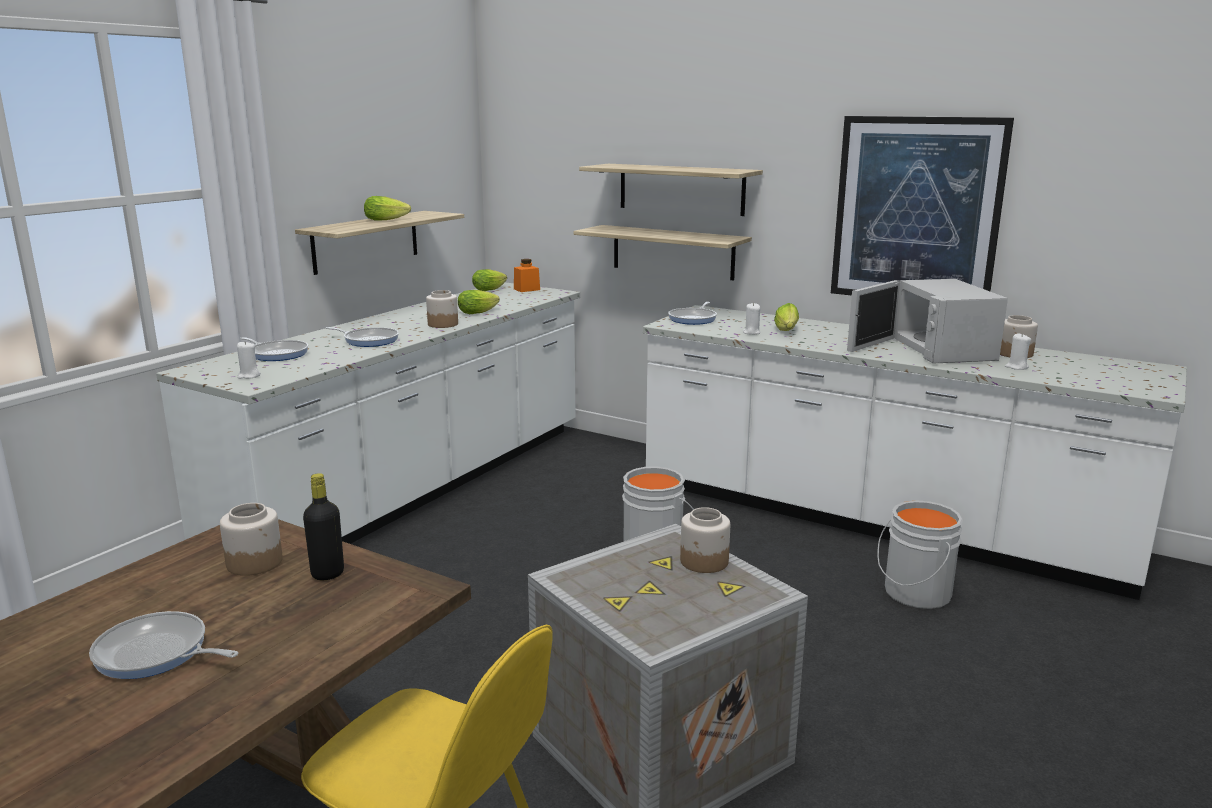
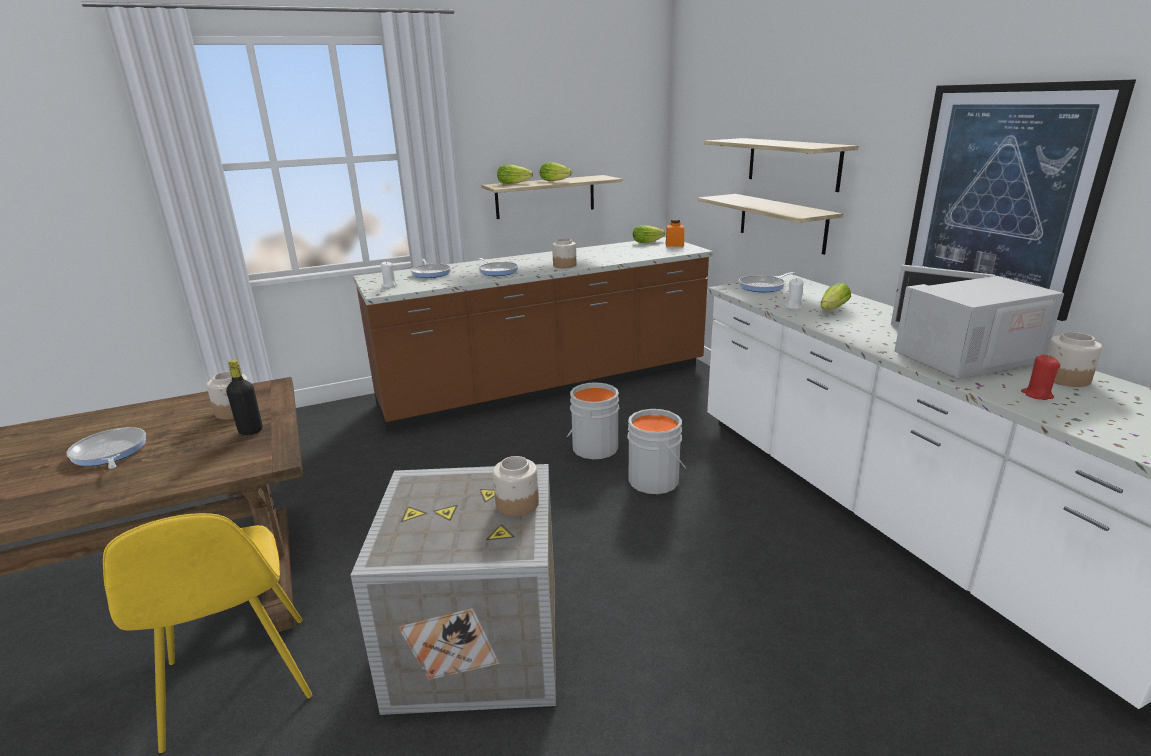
camera: 35 degrees right, 5 degrees up
(416, 490) = (546, 387): white counter -> brown counter
(480, 312) = (607, 259): lettuce -> lettuce (515, 183)
(914, 593) = (848, 601): grey bucket -> grey bucket (592, 447)
(935, 349) = (965, 355): white microwave -> white microwave turned 45 degrees clockwise
(1016, 367) = (1037, 395): white candle -> red candle

